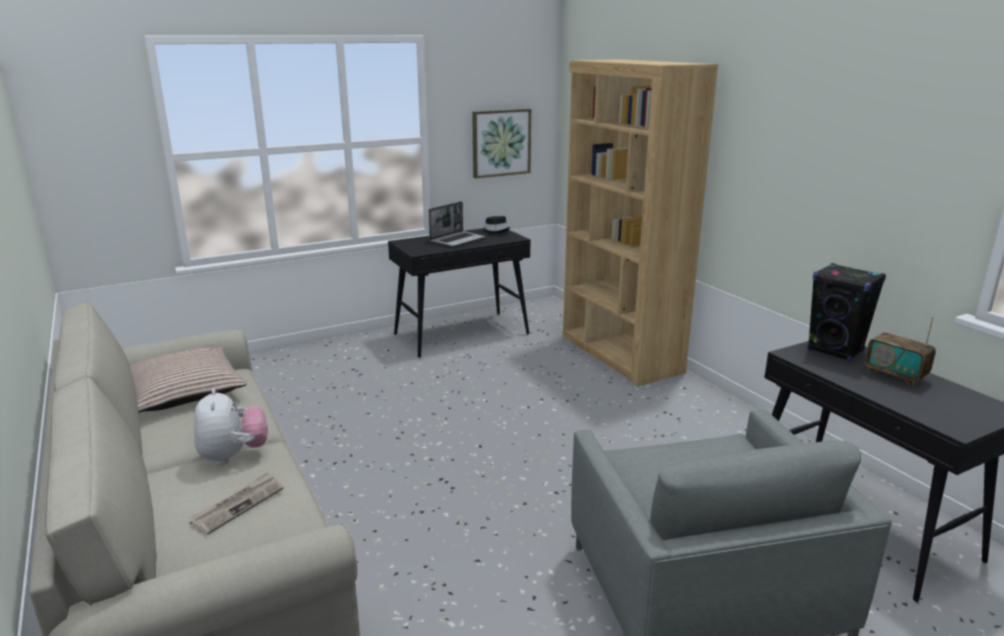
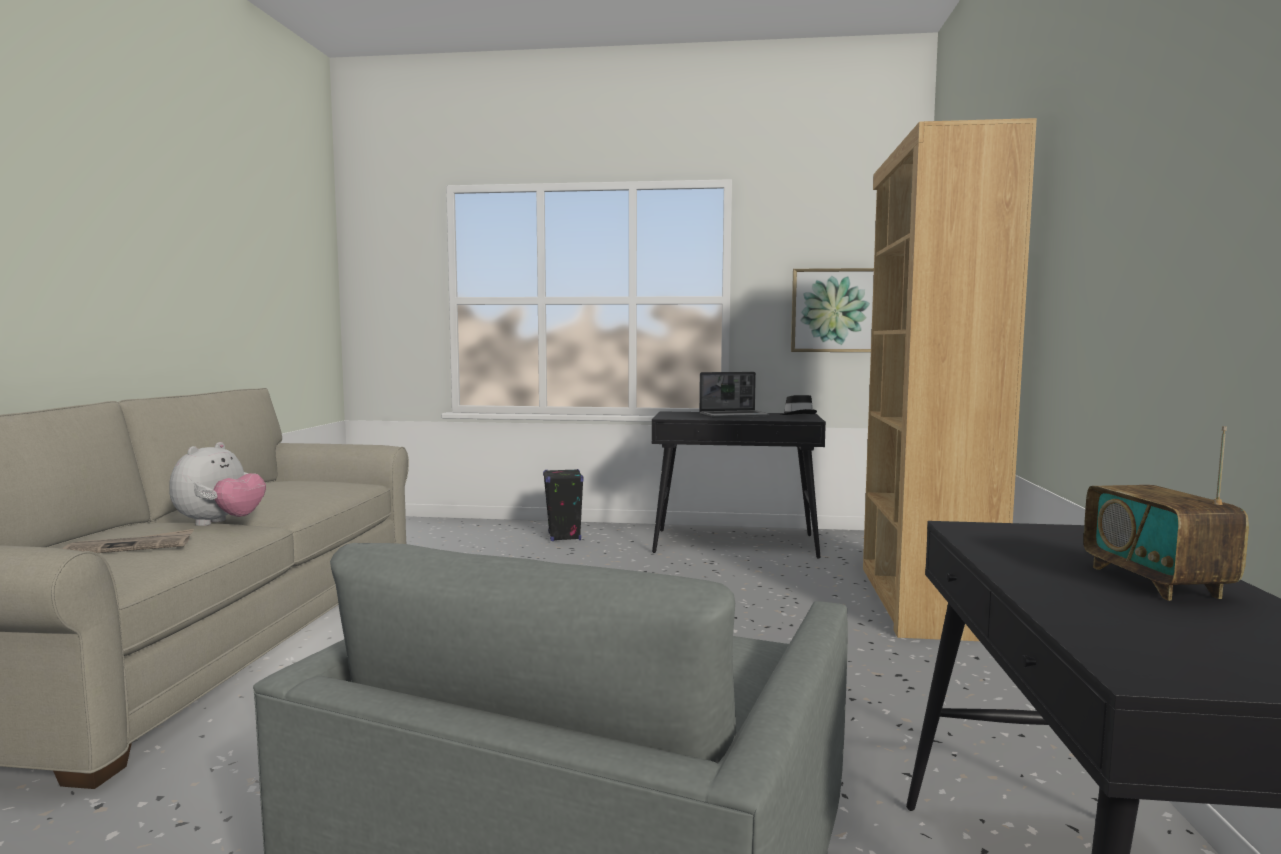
camera: 35 degrees right, 15 degrees down
(184, 392) = (296, 484): pillow -> none
(835, 351) = (1078, 539): black speaker -> black speaker (564, 537)

